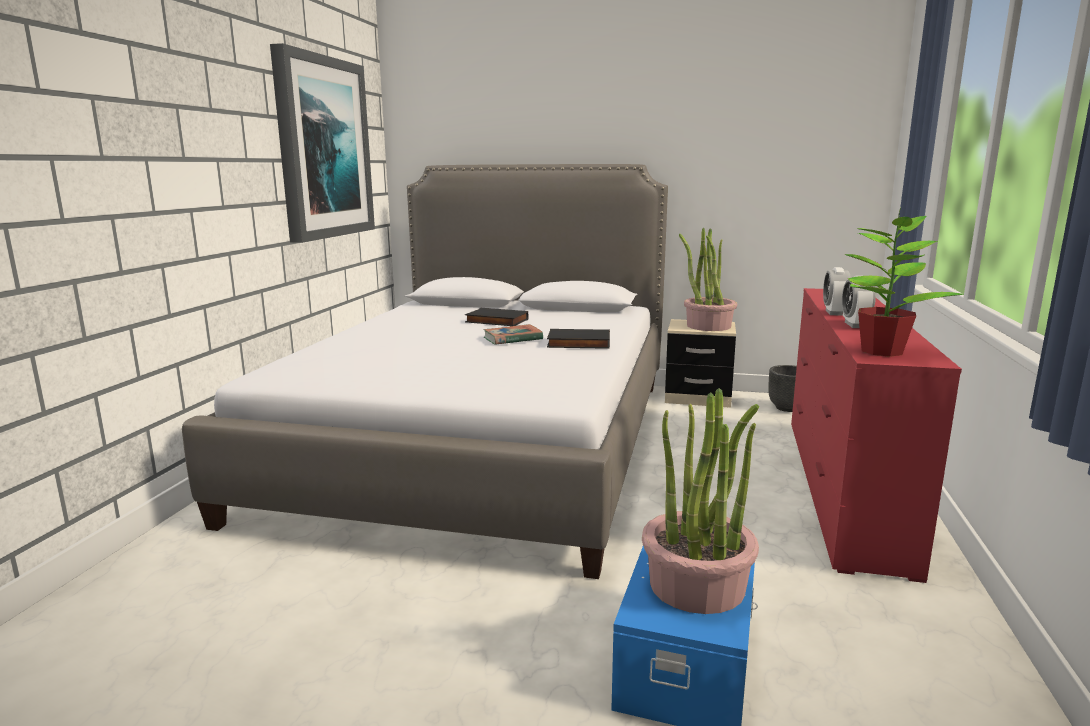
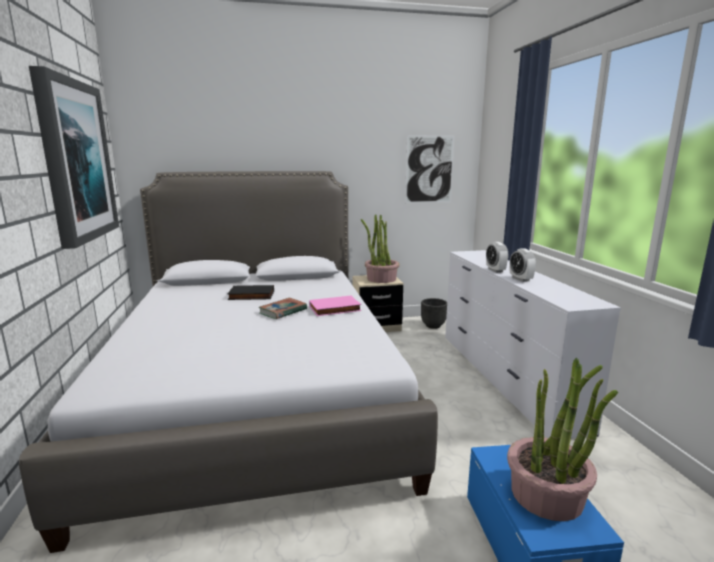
camera: 25 degrees left, 0 degrees up
(578, 343) = (335, 309): black book -> pink book
(805, 162) = (429, 169): none -> picture
(841, 486) = (505, 377): red dresser -> white dresser
(882, 351) = (565, 299): potted plant -> none

